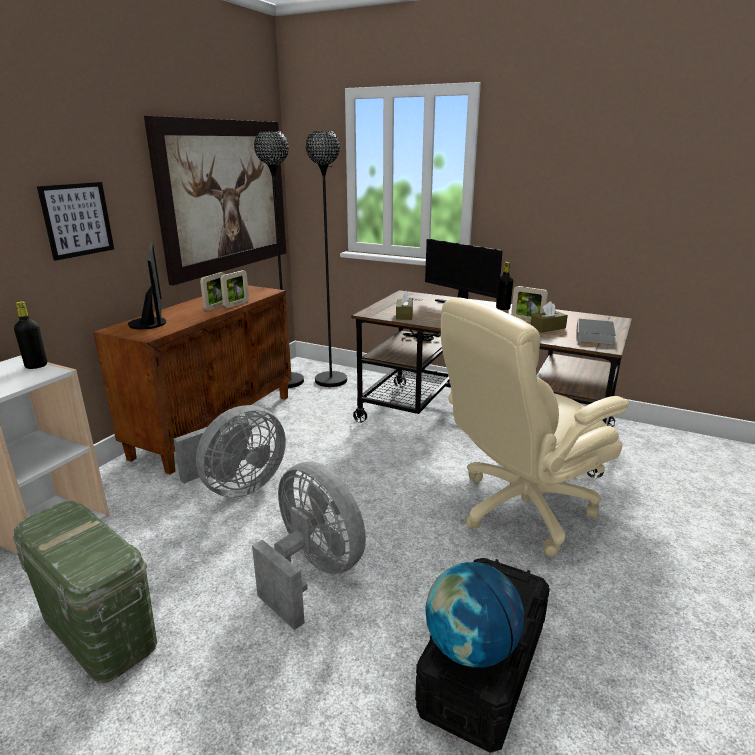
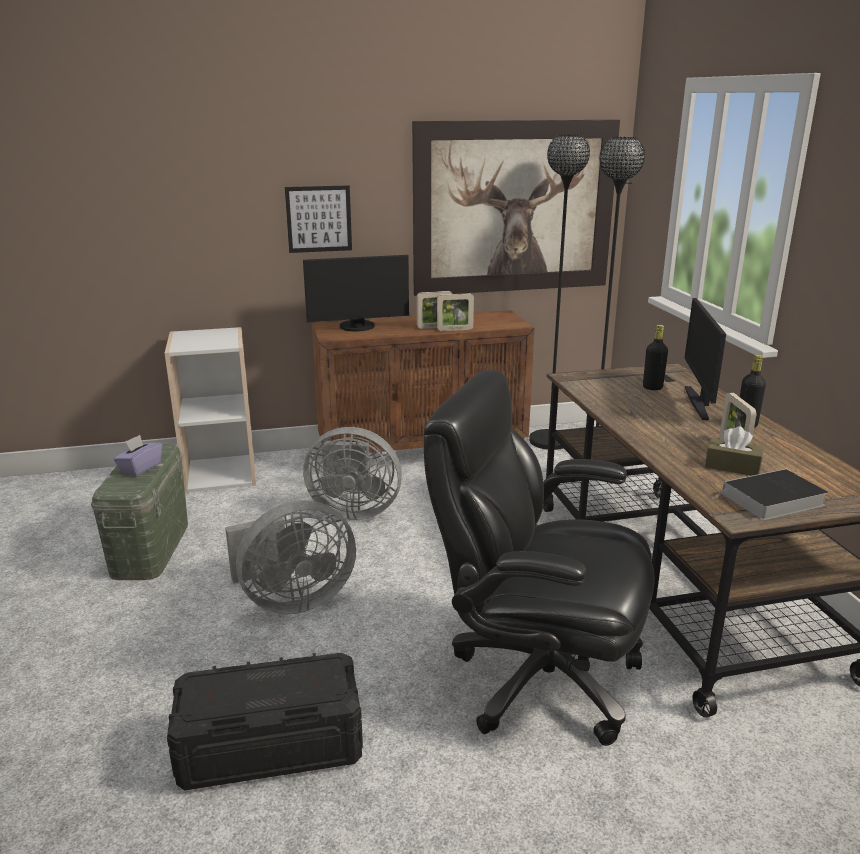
camera: 50 degrees right, 0 degrees up
(36, 366) = (230, 337): black bottle -> black bottle (652, 388)
(80, 537) = (140, 468): none -> purple tissue box
(152, 323) = (358, 327): monitor -> monitor turned 45 degrees clockwise
(313, 573) = (292, 600): grey fan -> grey fan turned 60 degrees clockwise
(404, 315) = (599, 391): brown tissue box -> none
(471, 648) = (213, 691): globe -> none
(517, 509) = (537, 676): beige office chair -> black office chair

